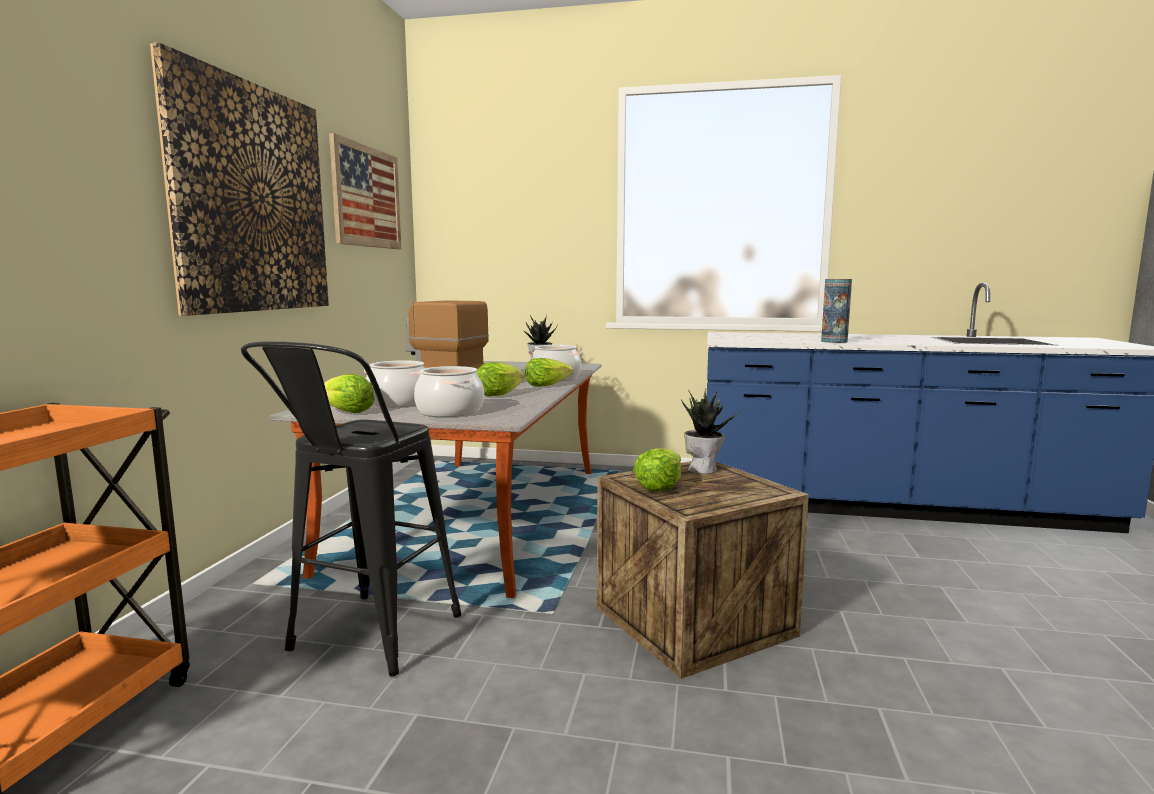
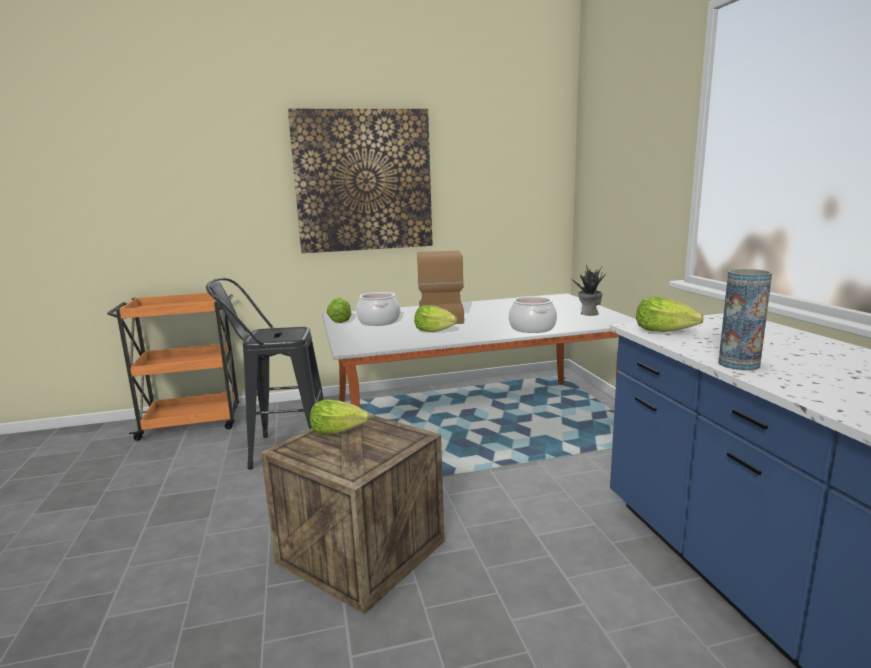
camera: 65 degrees right, 5 degrees up
(367, 197) = (497, 160): picture -> none
(449, 411) = (362, 335): cooking pot -> none
(546, 385) = (493, 332): lettuce -> lettuce (664, 331)
(703, 469) = (400, 437): potted plant -> none

